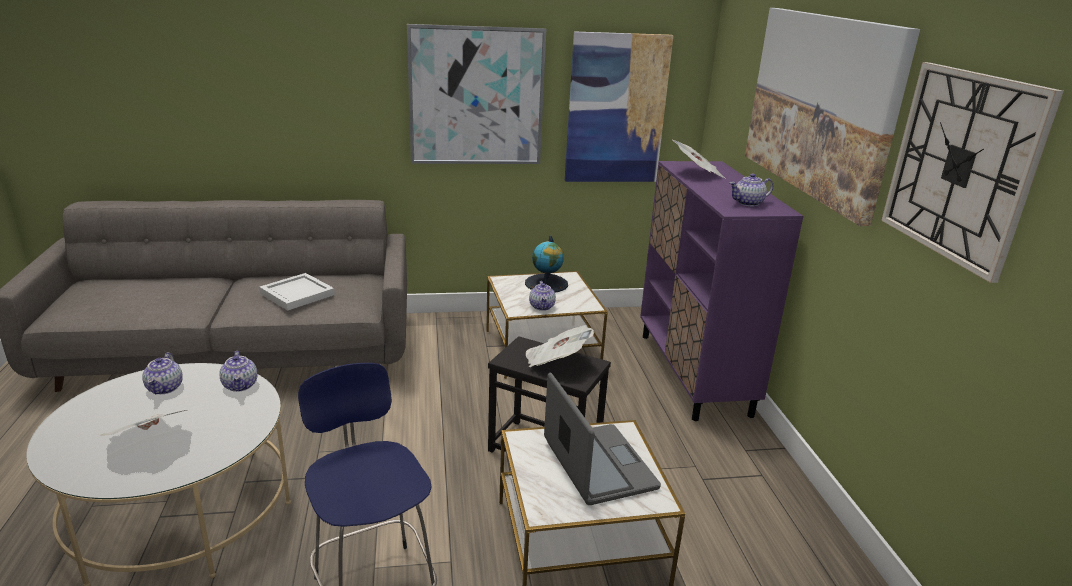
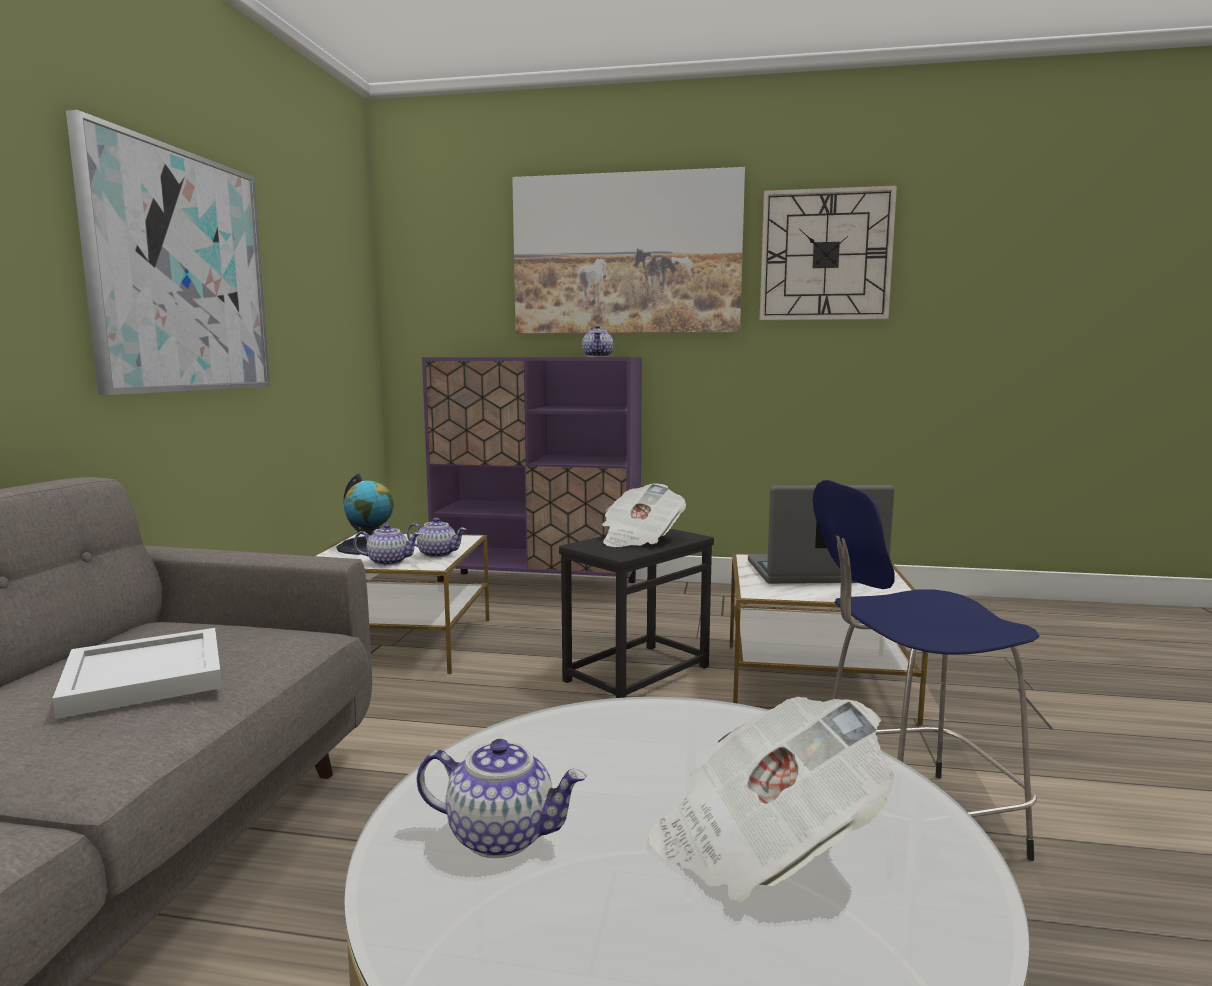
camera: 70 degrees left, 15 degrees down
(241, 385) = (556, 733): teapot -> teapot (389, 562)
(616, 109) = (319, 308): picture -> none
(697, 174) = (490, 356): newspaper -> none

